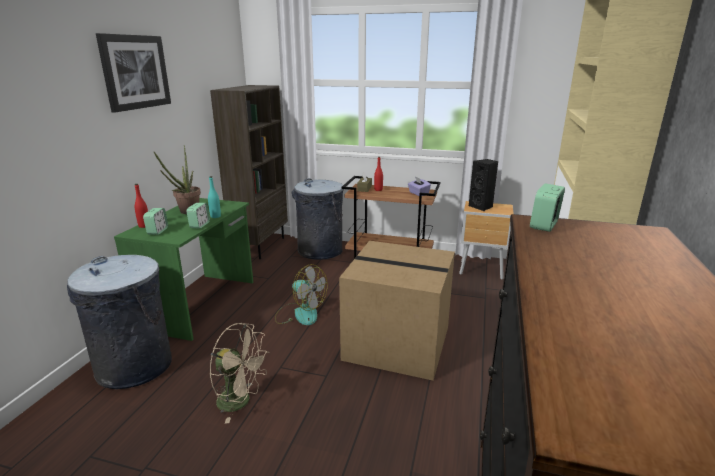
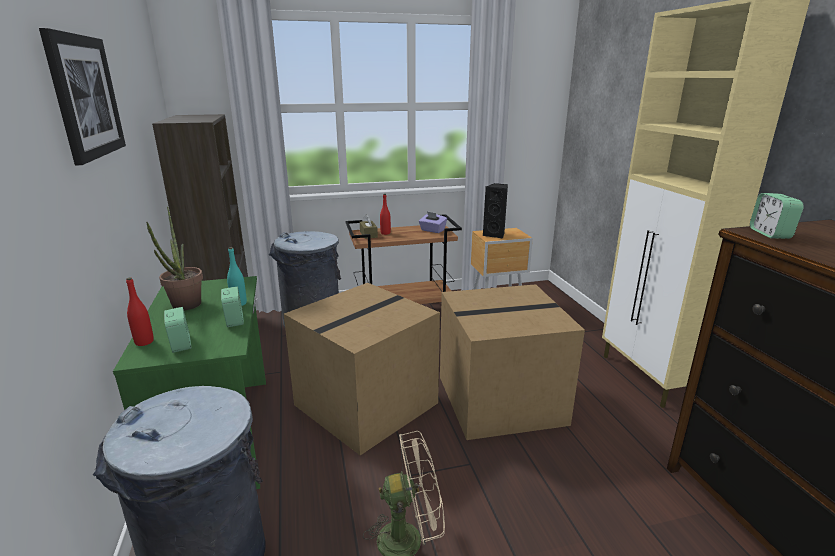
camera: 30 degrees left, 0 degrees up
(300, 313) = (366, 402): fan -> cardboard box

